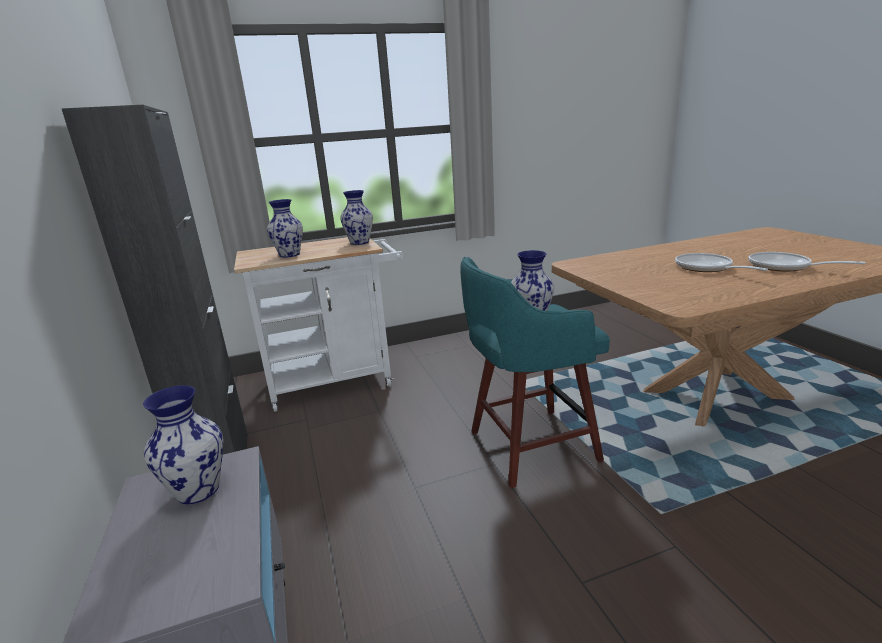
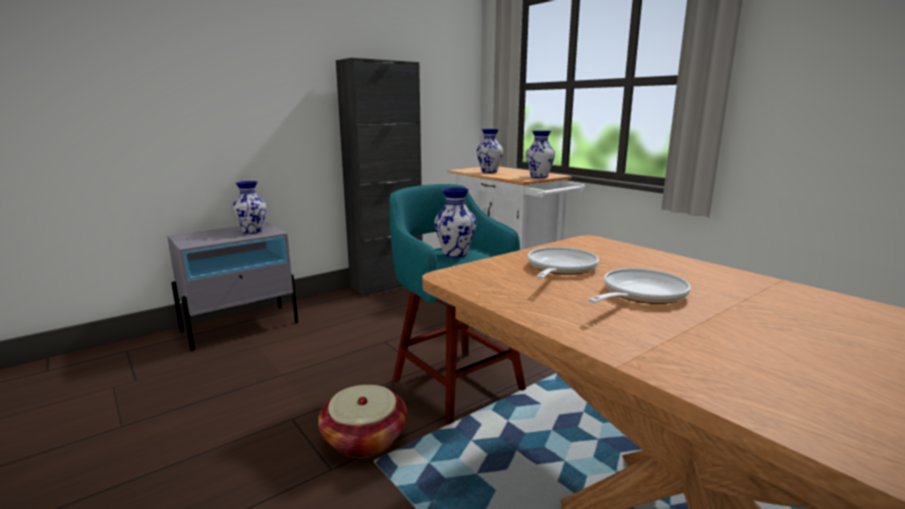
camera: 70 degrees right, 5 degrees down
(624, 518) = (364, 439): none -> basket
(784, 267) = (712, 345): frying pan -> frying pan (559, 268)

